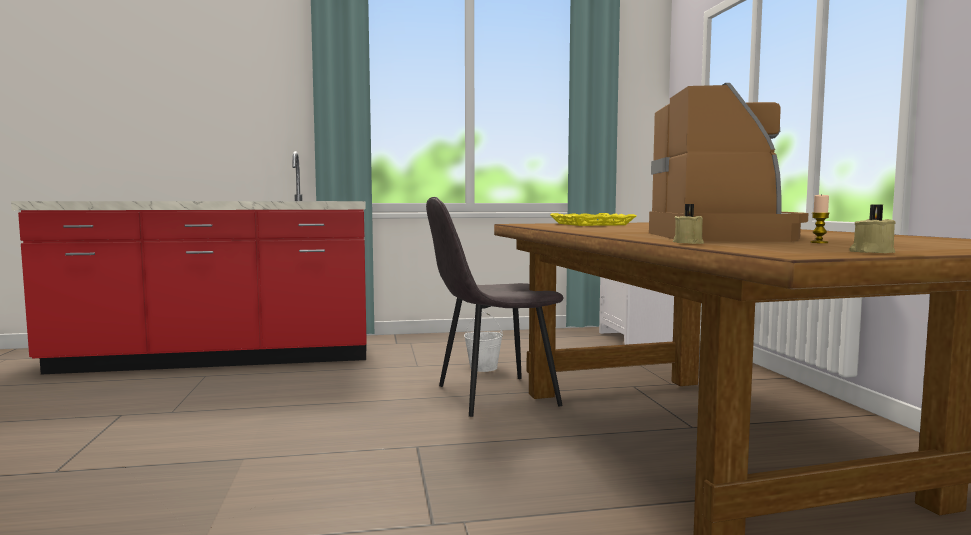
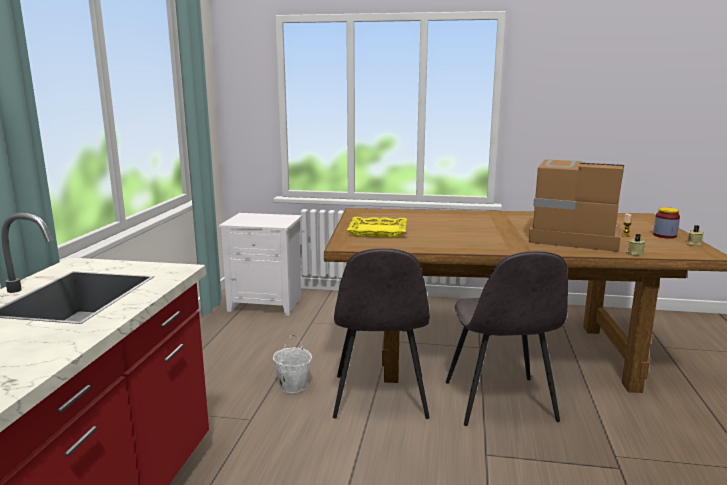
camera: 70 degrees left, 10 degrees up
(542, 446) = (500, 403): none -> grey chair
(900, 248) = (664, 235): none -> jar

